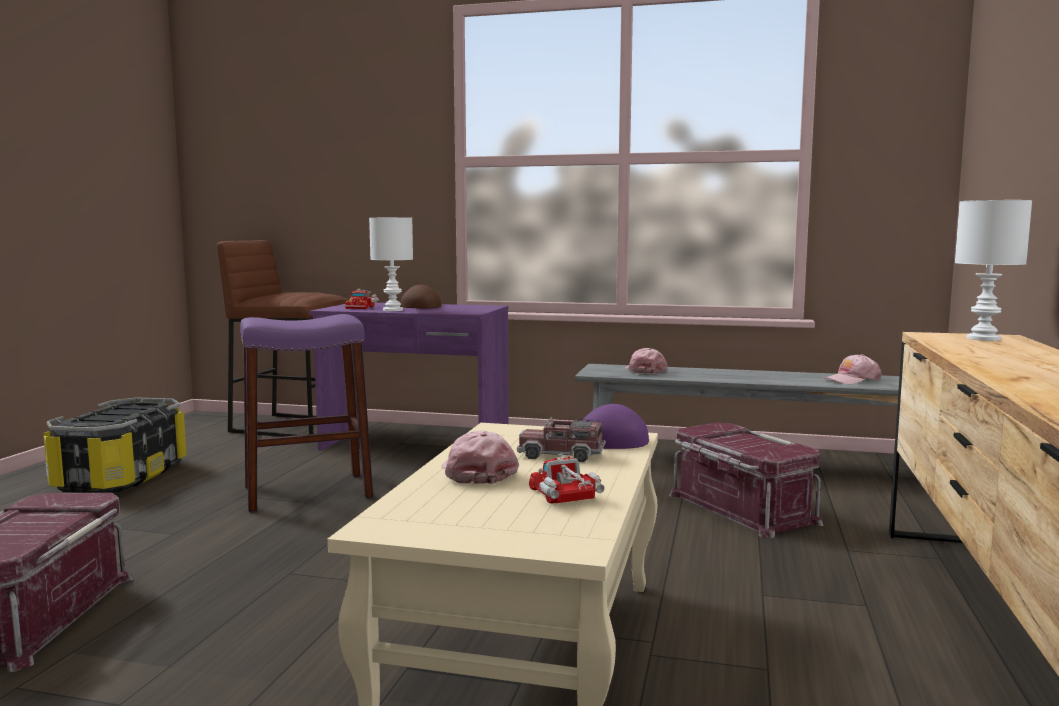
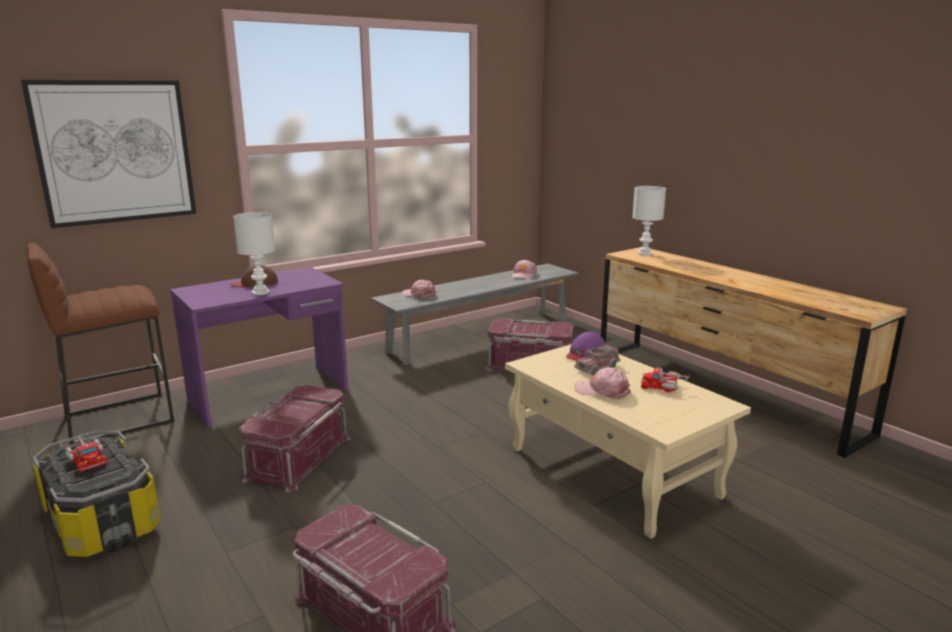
camera: 50 degrees left, 10 degrees up
(308, 492) = (297, 457): purple stool -> red storage box
(340, 159) = (115, 152): none -> picture
(362, 307) = (217, 294): toy truck -> toy truck (87, 459)

